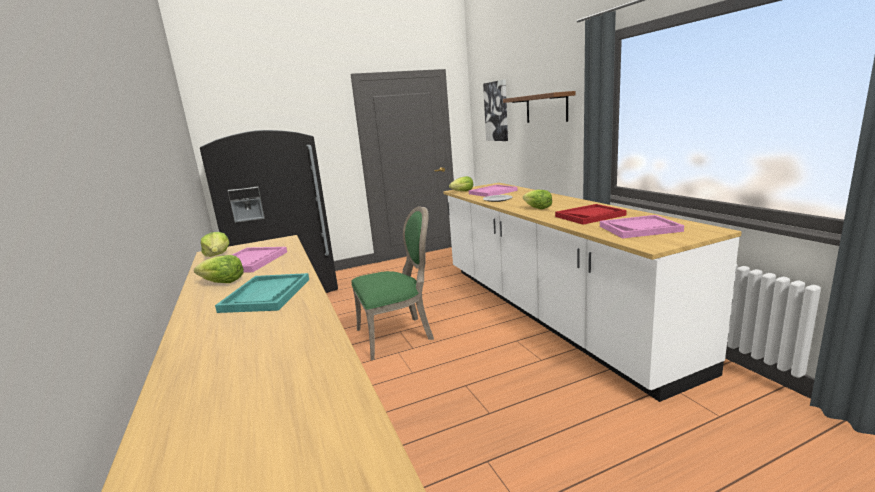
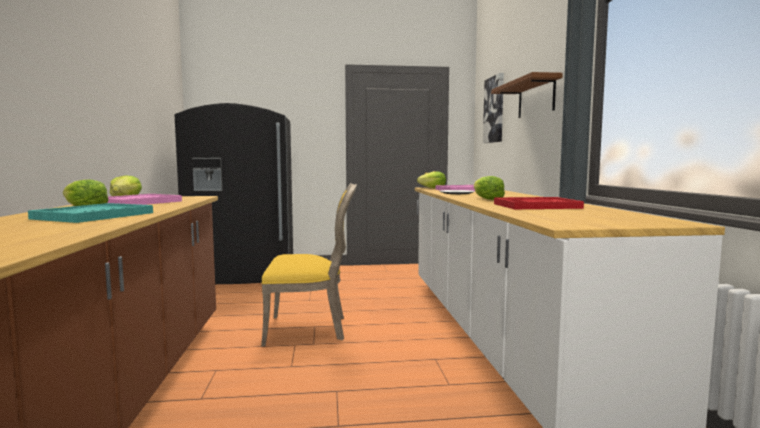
camera: 15 degrees right, 10 degrees down
(398, 335) = (309, 329): green chair -> yellow chair
(639, 228) = (579, 215): pink tray -> none

